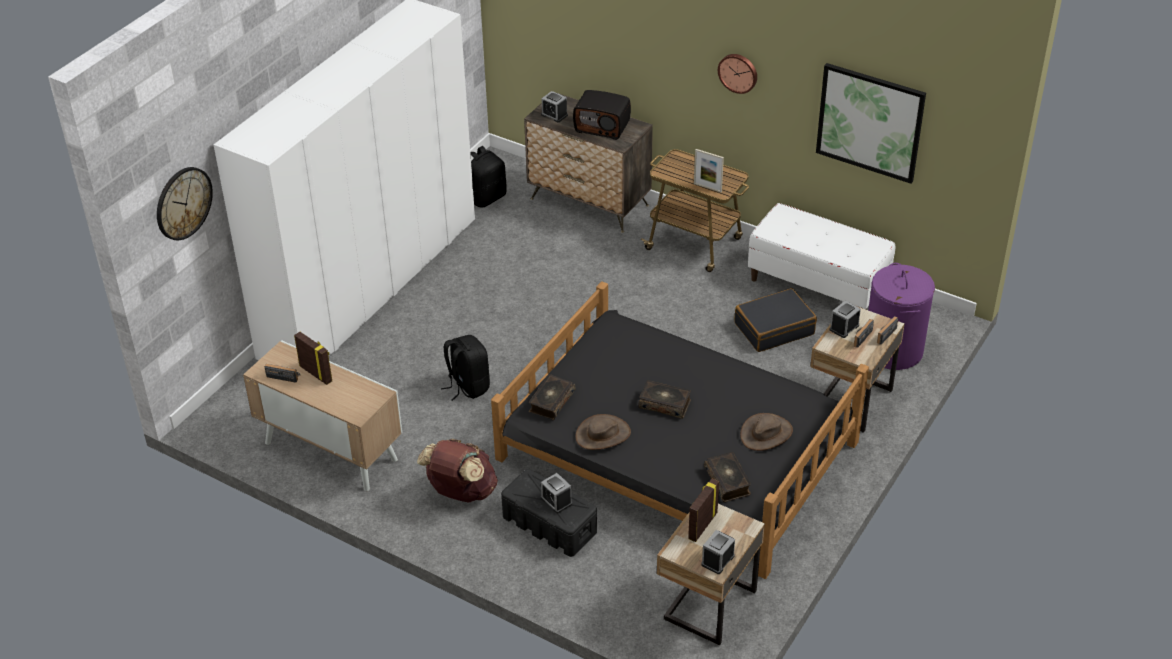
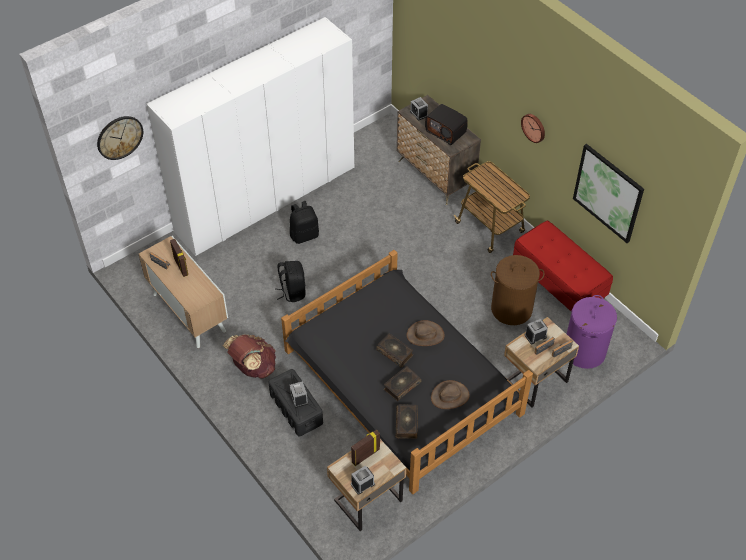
camera: 20 degrees right, 10 degrees up
(486, 197) = (370, 152): black backpack -> black backpack (304, 235)
(551, 402) = (323, 328): book -> book (401, 386)
(603, 435) = (344, 363): brown hat -> brown hat (425, 335)
(707, 187) = (496, 198): picture frame -> none
(774, 328) = (511, 309): black suitcase -> brown laundry basket
(818, 285) = (558, 285): white bench -> red bench

